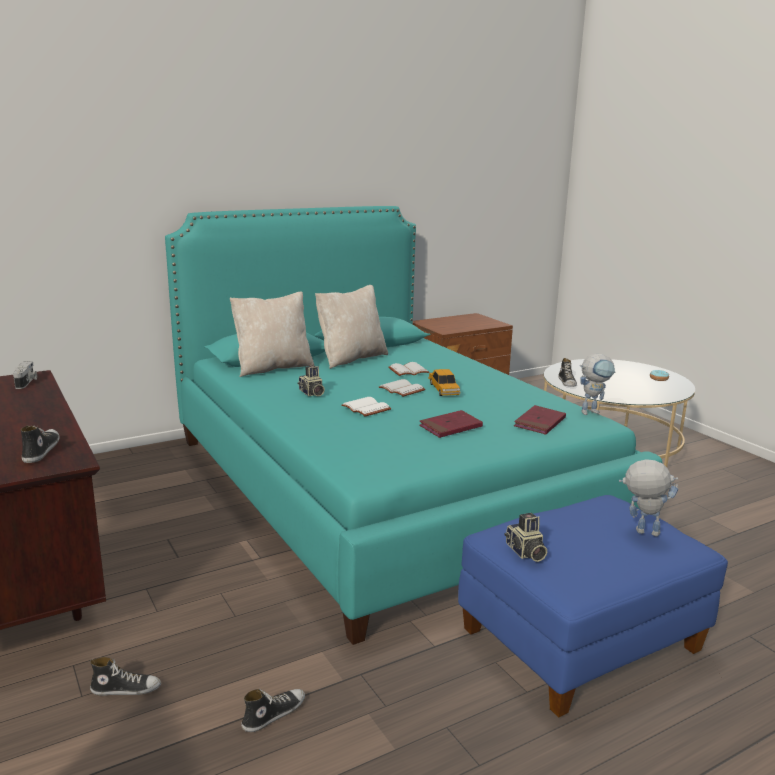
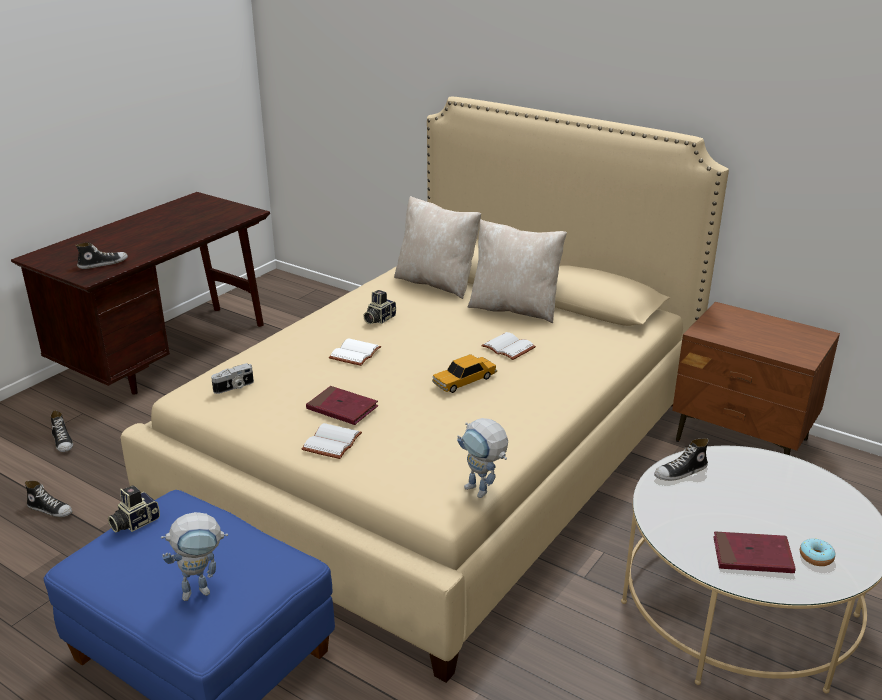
camera: 65 degrees right, 10 degrees up
(27, 382) = (233, 215): camera -> camera (234, 387)
(384, 486) = (440, 455): turquoise bed -> beige bed
(403, 389) = (435, 359): white book -> white book (333, 443)
(539, 423) = (402, 460): red book -> red book (752, 556)
(640, 532) = (203, 590): toy robot -> toy robot turned 75 degrees clockwise

